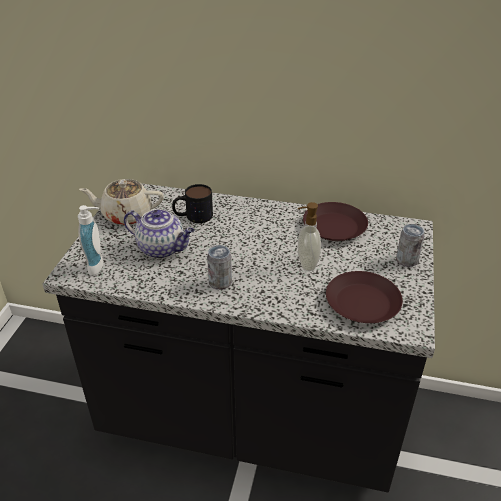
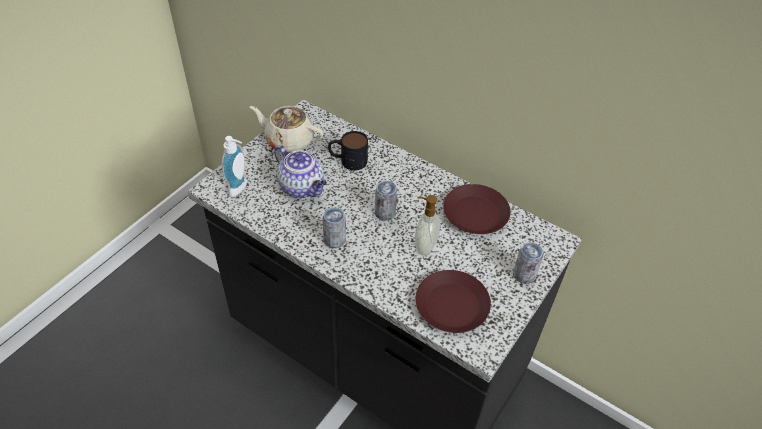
camera: 20 degrees right, 10 degrees up
(254, 248) = (385, 213): none -> can

